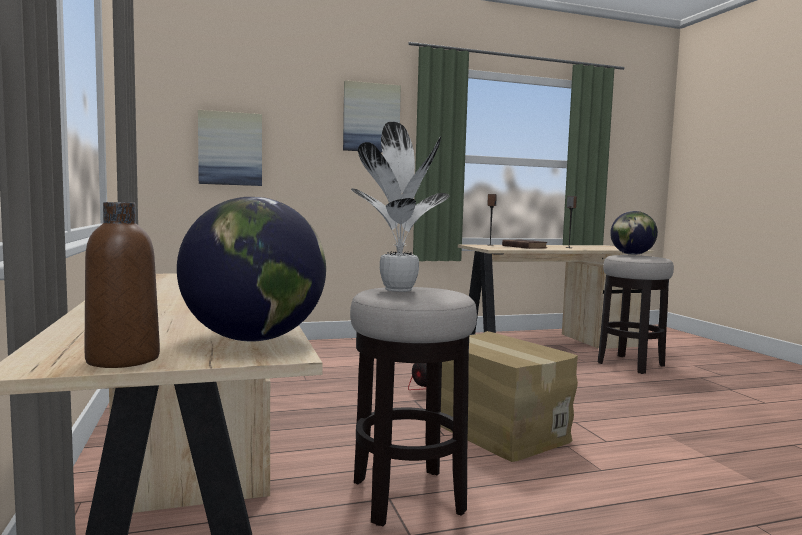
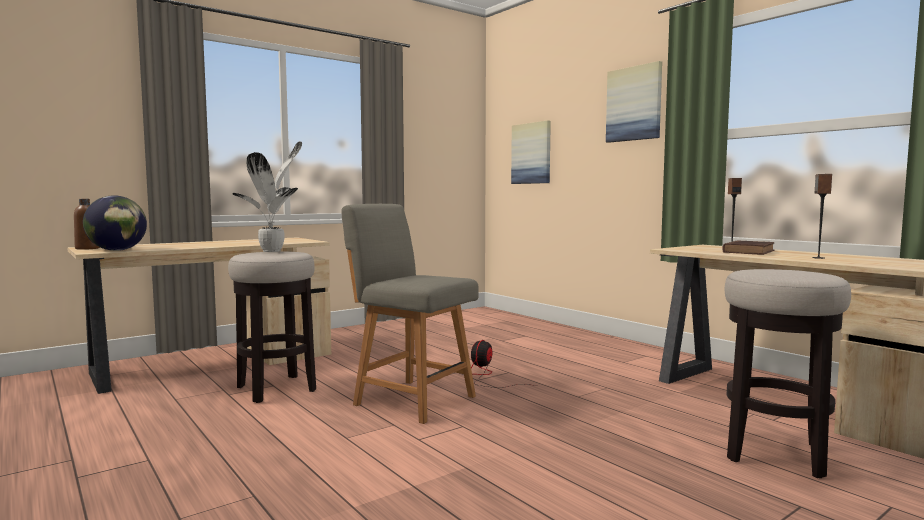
camera: 70 degrees right, 0 degrees up
(495, 429) = (411, 399): cardboard box -> grey chair
(632, 254) = (793, 270): globe -> none

